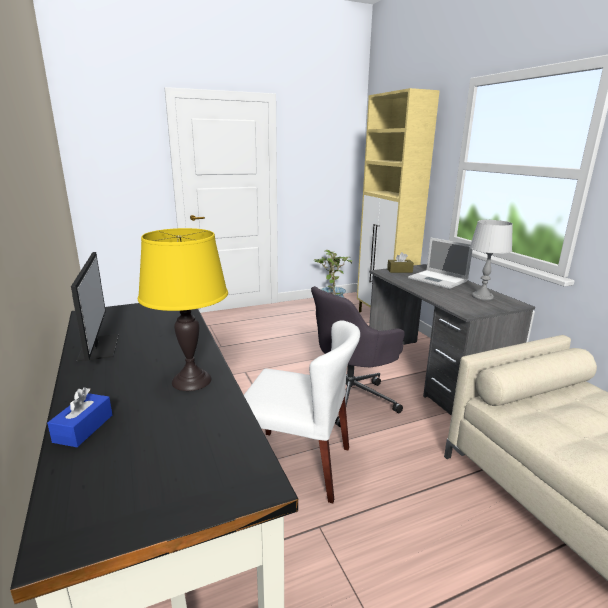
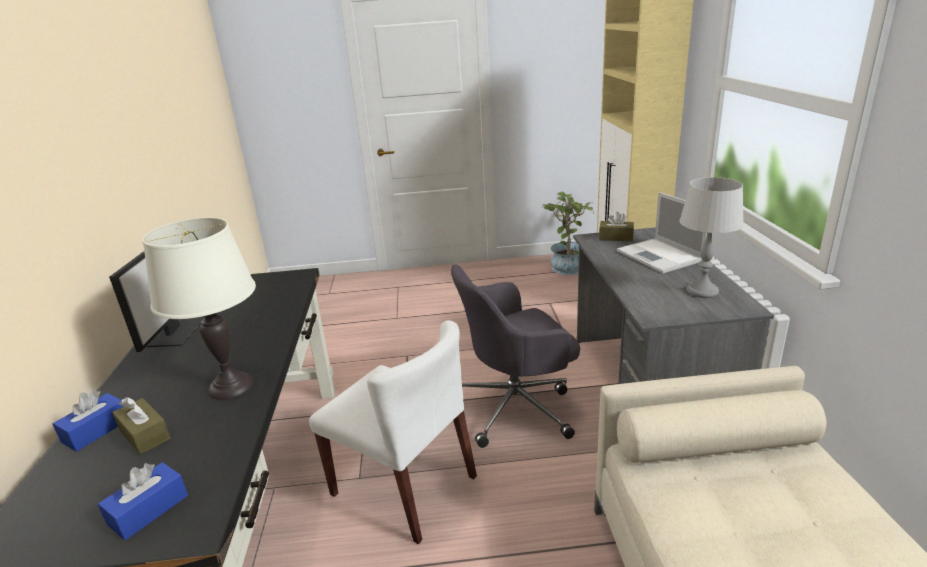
camera: 20 degrees right, 5 degrees up
(140, 425) = (145, 435): none -> brown tissue box
(192, 380) = (231, 386): yellow table lamp -> white table lamp
(200, 479) = (148, 510): none -> blue tissue box

